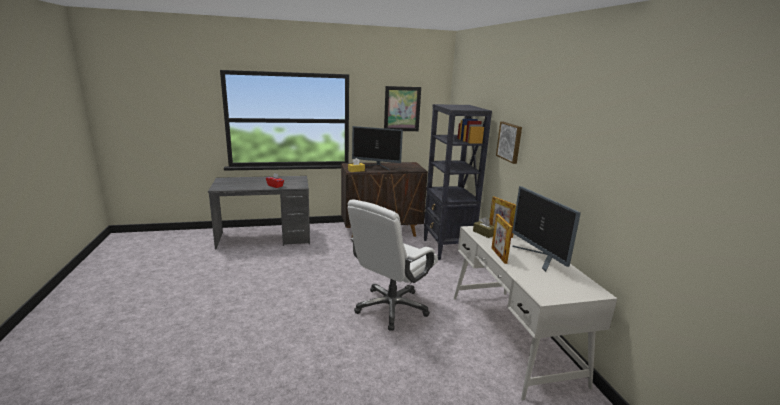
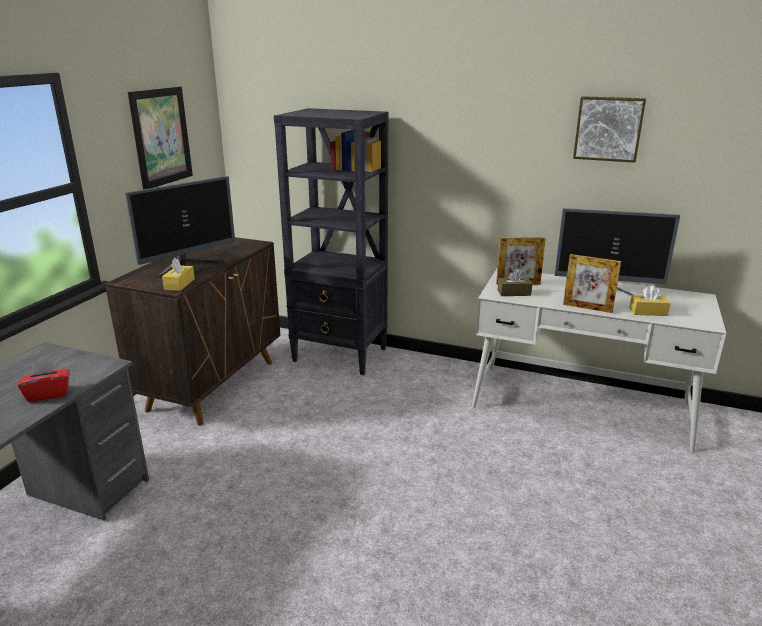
camera: 55 degrees left, 5 degrees up
(391, 308) = (455, 469): white office chair -> none
(510, 142) = (448, 154): picture -> picture (608, 129)
(528, 274) = (648, 312): none -> yellow tissue box

